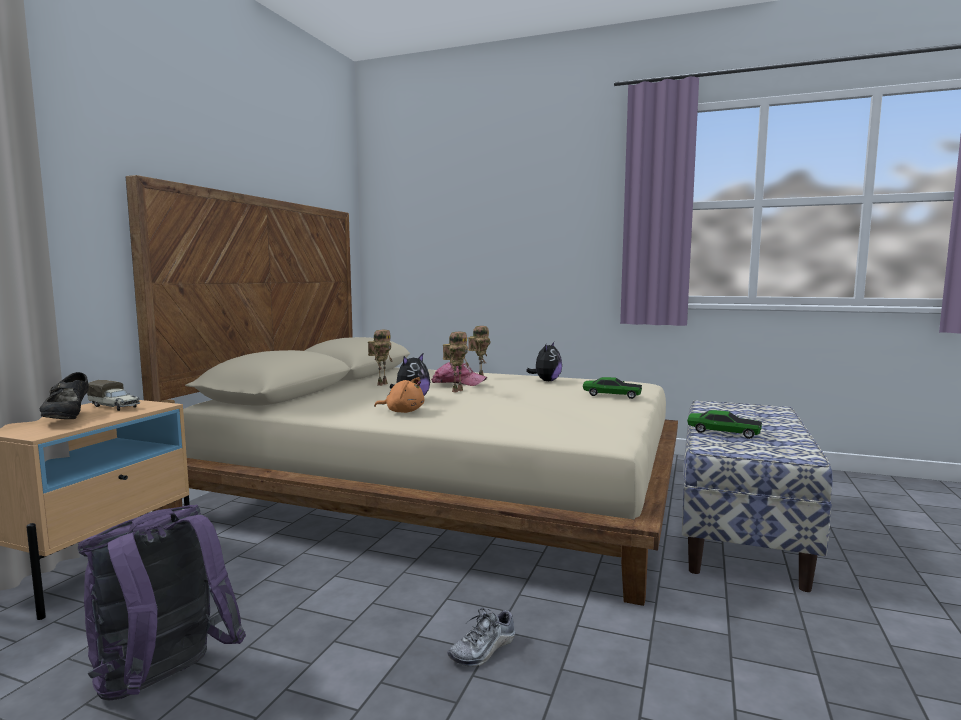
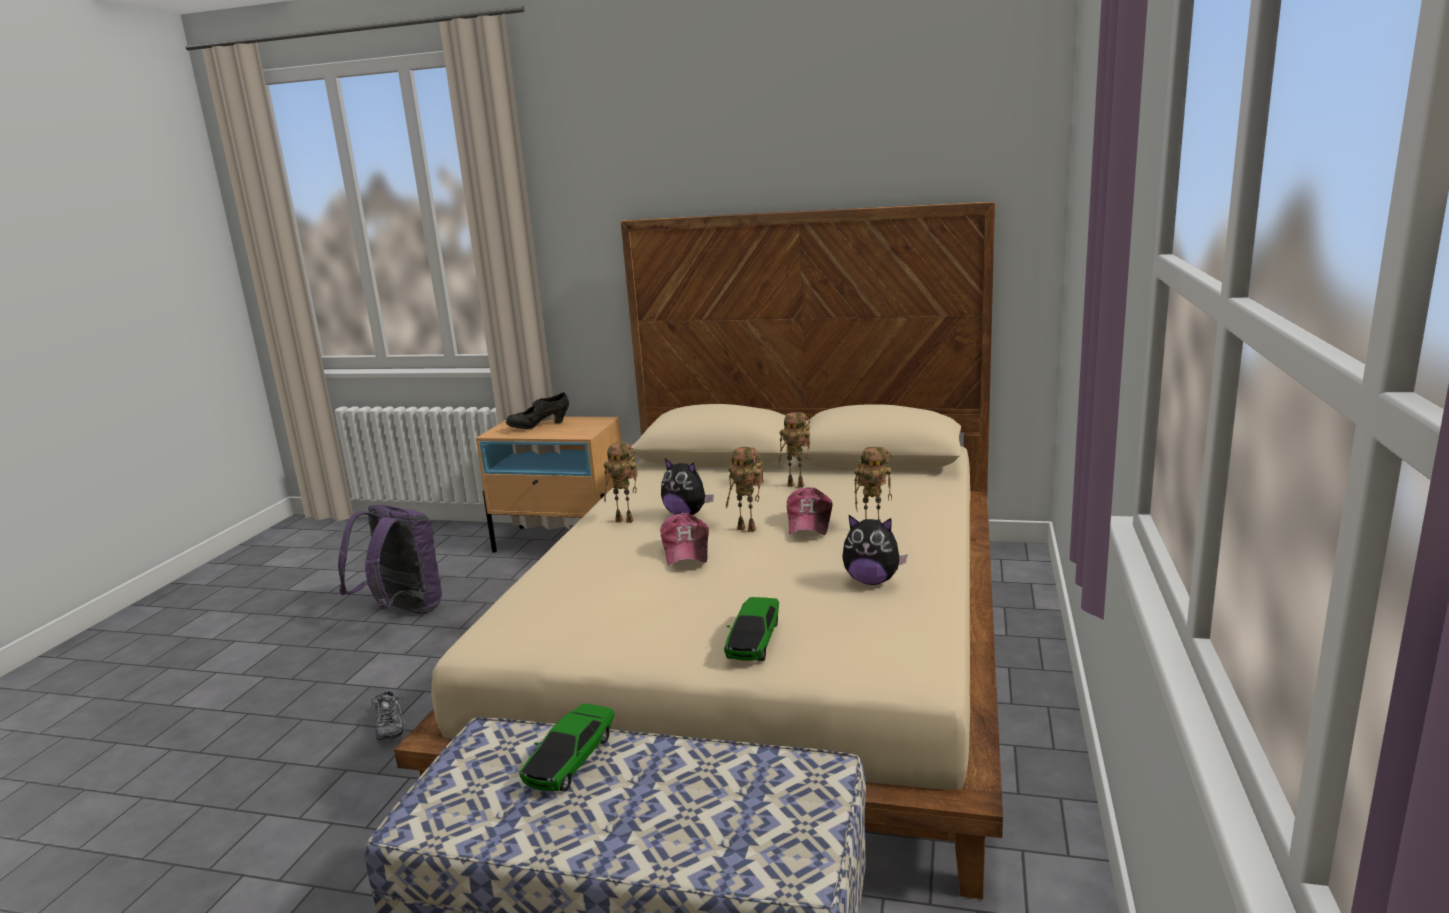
camera: 85 degrees right, 10 degrees up
(115, 407) = (577, 426): toy truck -> none
(403, 411) = (626, 520): orange plush toy -> toy robot
(483, 650) = (390, 726): shoe -> shoe turned 150 degrees counterclockwise
(487, 398) = (686, 550): none -> cap

